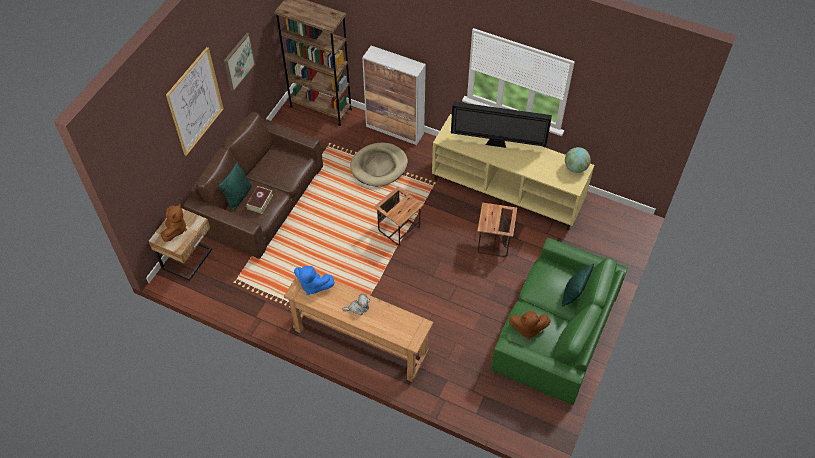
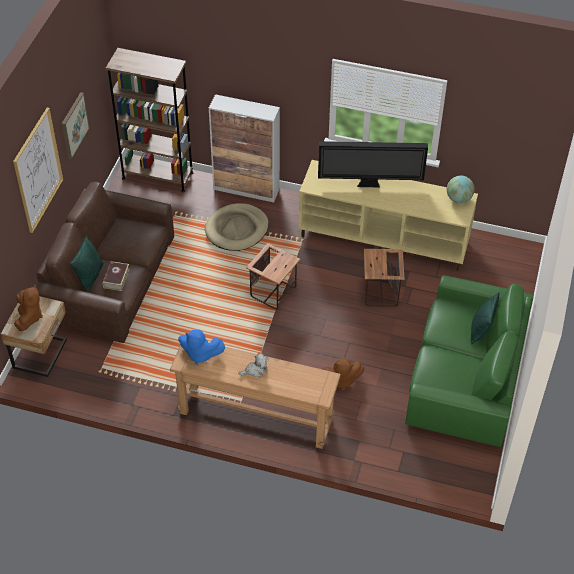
camera: 10 degrees left, 5 degrees down
(527, 328) = (439, 371): brown plush toy -> brown plush toy (341, 380)

